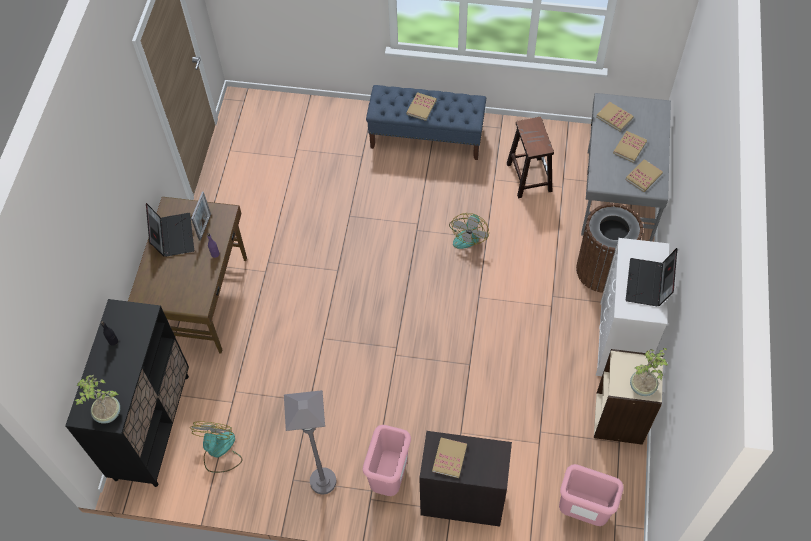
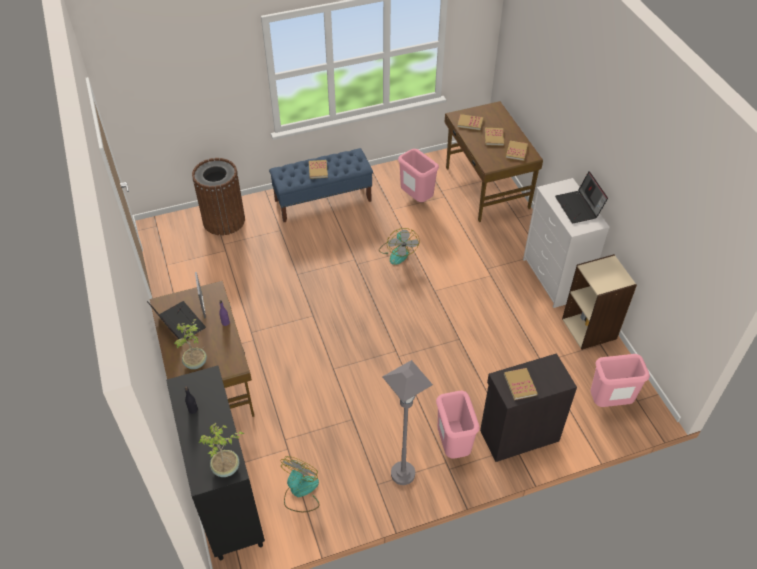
camera: 30 degrees left, 10 degrees down
(219, 451) = (300, 492): fan -> fan turned 45 degrees clockwise
(528, 177) = (416, 198): brown stool -> pink trash can
(602, 270) = (509, 238): brown trash can -> brown trash can (224, 220)
(617, 196) = (486, 188): grey desk -> brown desk
(643, 387) = (616, 279): potted plant -> potted plant (196, 362)

